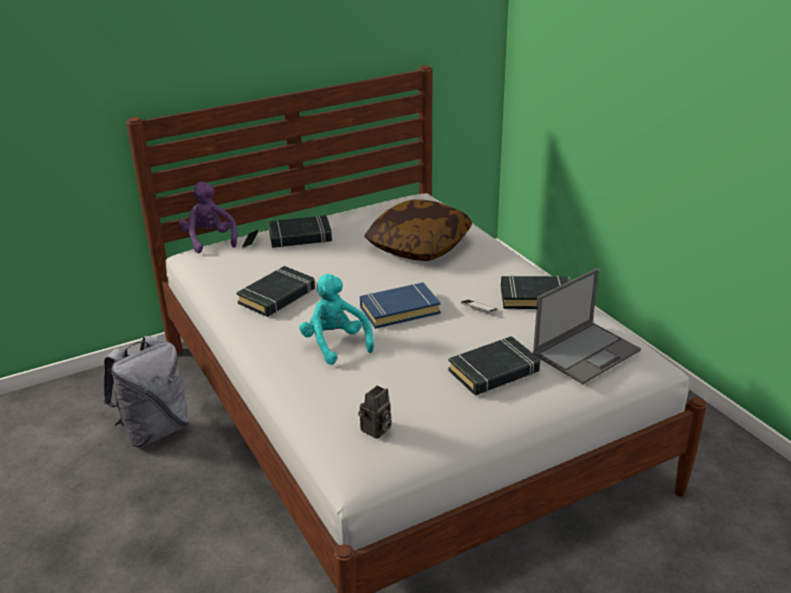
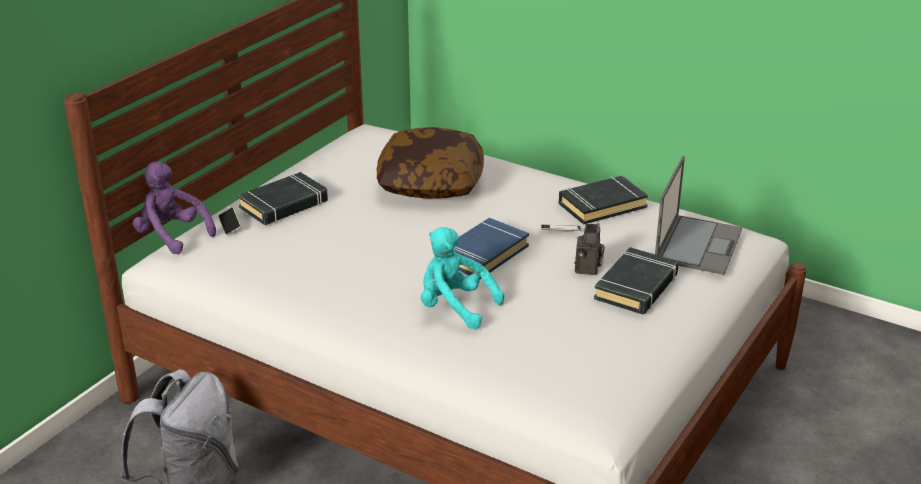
camera: 30 degrees left, 0 degrees up
(277, 296) = (334, 276): black book -> none
(376, 430) = (586, 377): camera -> camera (588, 269)

